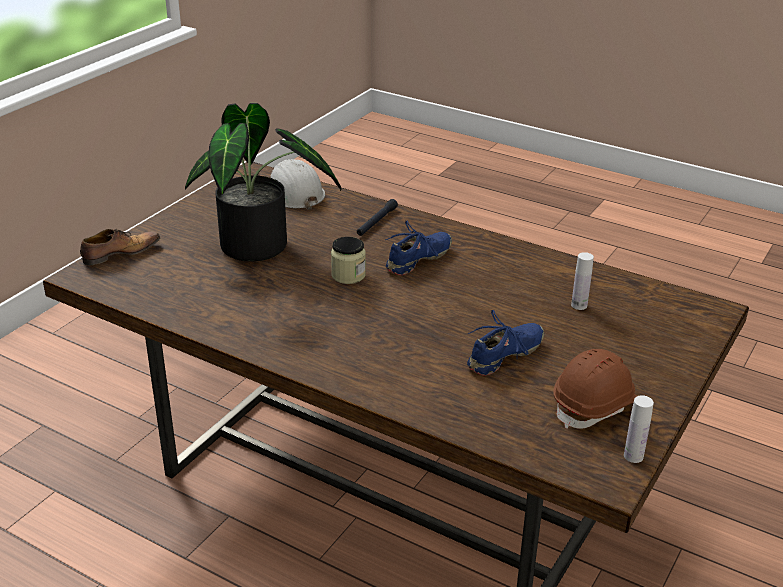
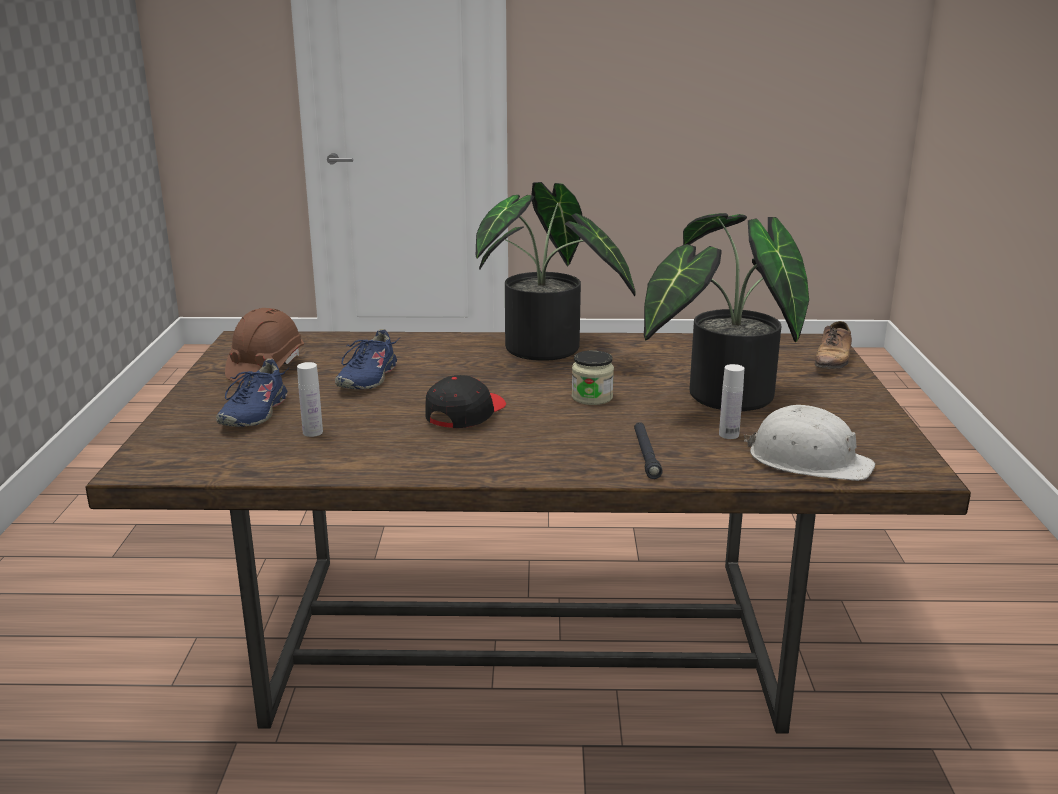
camera: 150 degrees right, 10 degrees down
(317, 340) = (546, 352): none -> potted plant
(419, 260) = (537, 429): blue shoe -> blue shoe (253, 413)
(455, 289) = (465, 413): none -> black cap
(633, 456) = (225, 351): white bottle -> white bottle (728, 435)

